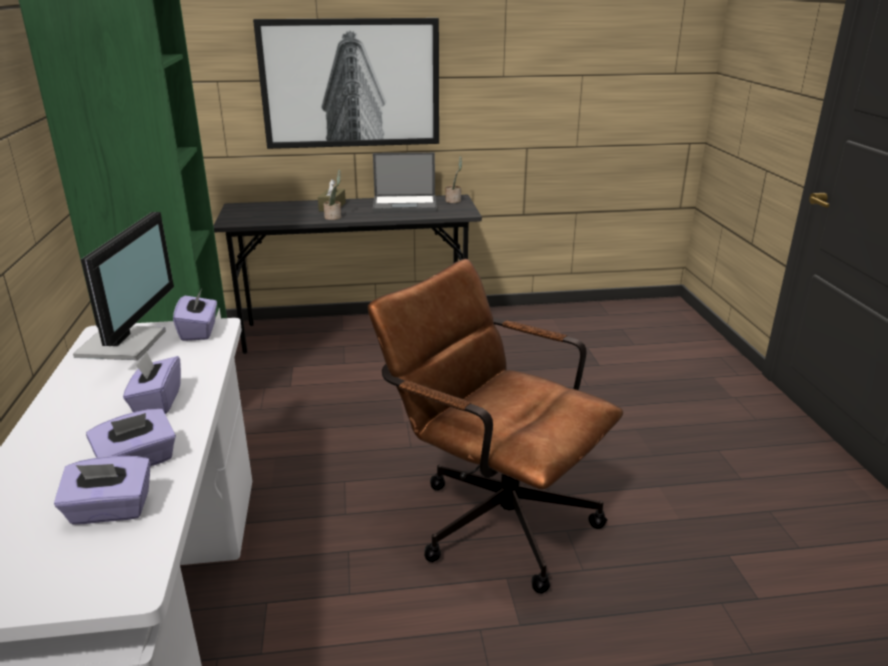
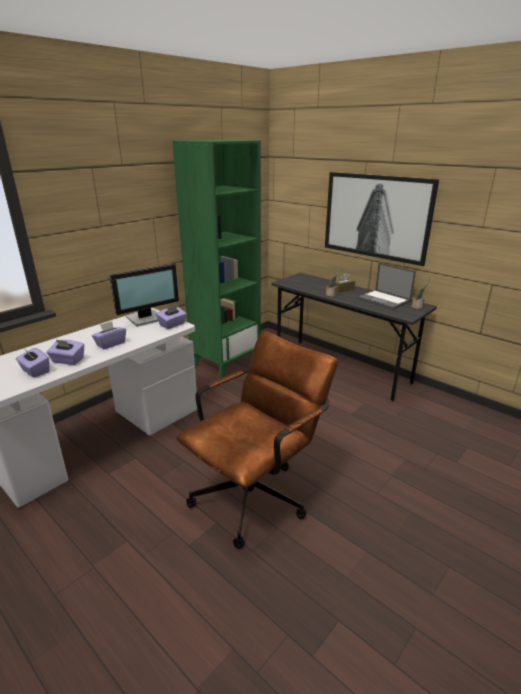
camera: 50 degrees right, 0 degrees up
(492, 515) = (257, 492): brown office chair -> brown office chair turned 45 degrees clockwise

